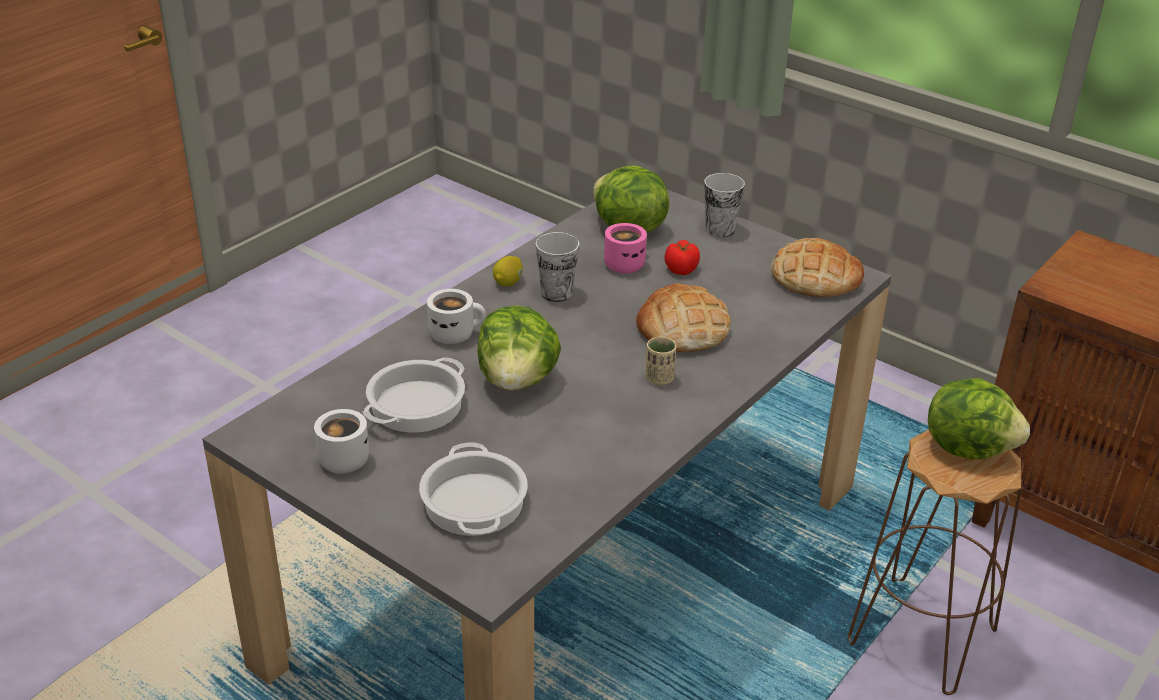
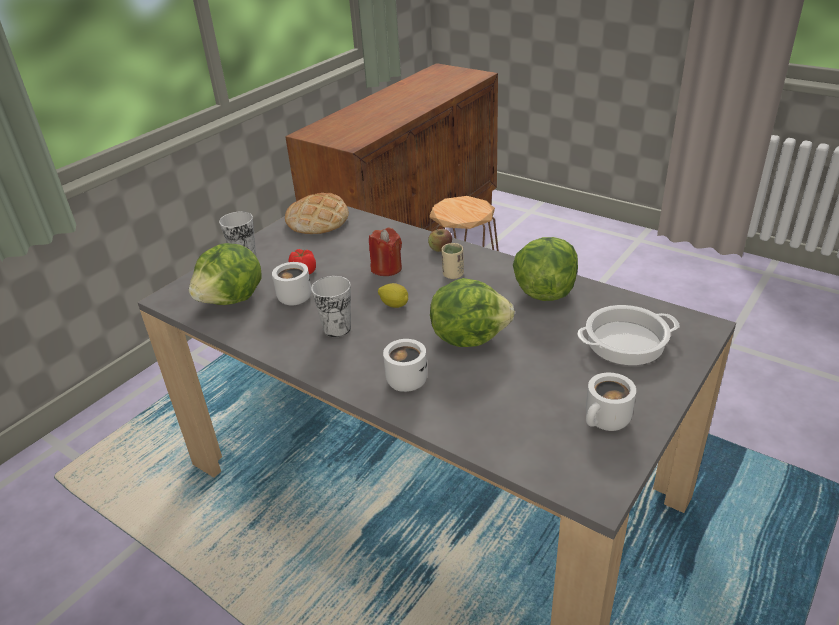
camera: 90 degrees left, 0 degrees up
(416, 404) = (516, 388): cooking pot -> none
(508, 282) = (318, 357): lemon -> lemon (394, 305)
(625, 263) = (291, 298): pink mug -> white mug
(682, 328) = (386, 268): bread -> red candle
(729, 373) = (440, 249): none -> apple
(968, 447) = (452, 207): lettuce -> lettuce (544, 292)

